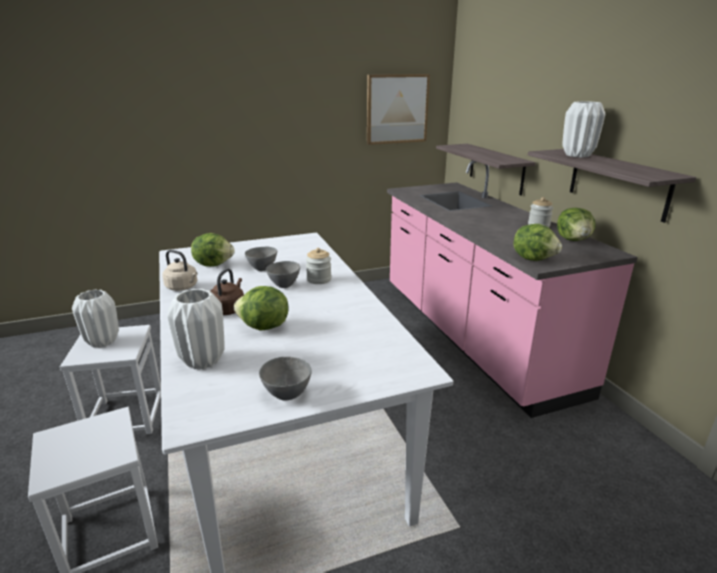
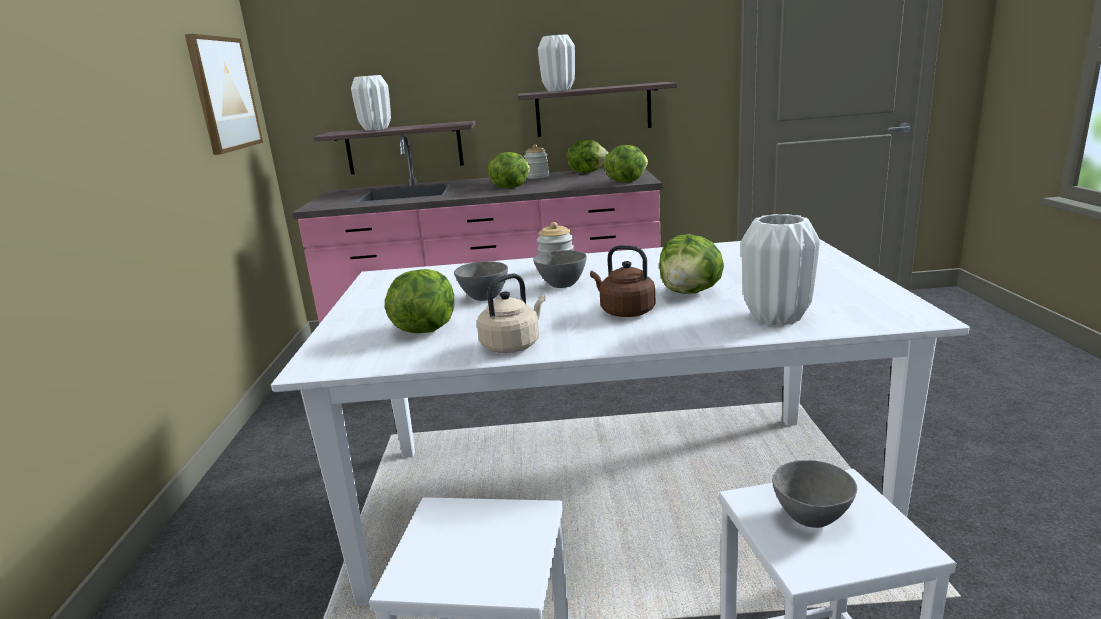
camera: 70 degrees left, 5 degrees down
(103, 341) = (460, 553): white vase -> white vase (376, 129)
(286, 394) = (850, 281): grey bowl -> grey bowl (811, 519)
(485, 224) = (510, 187): none -> lettuce

